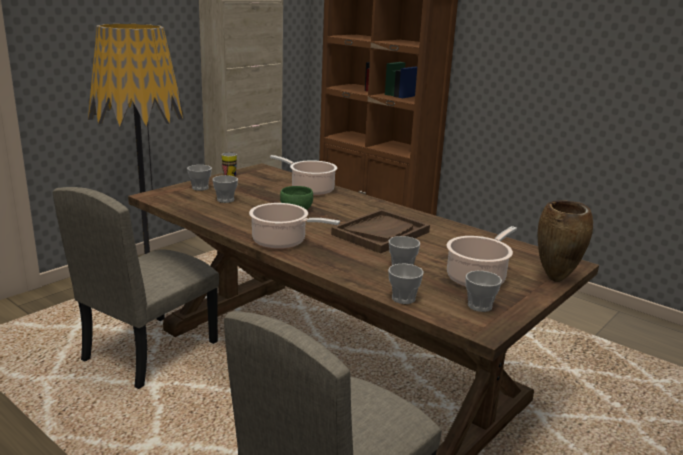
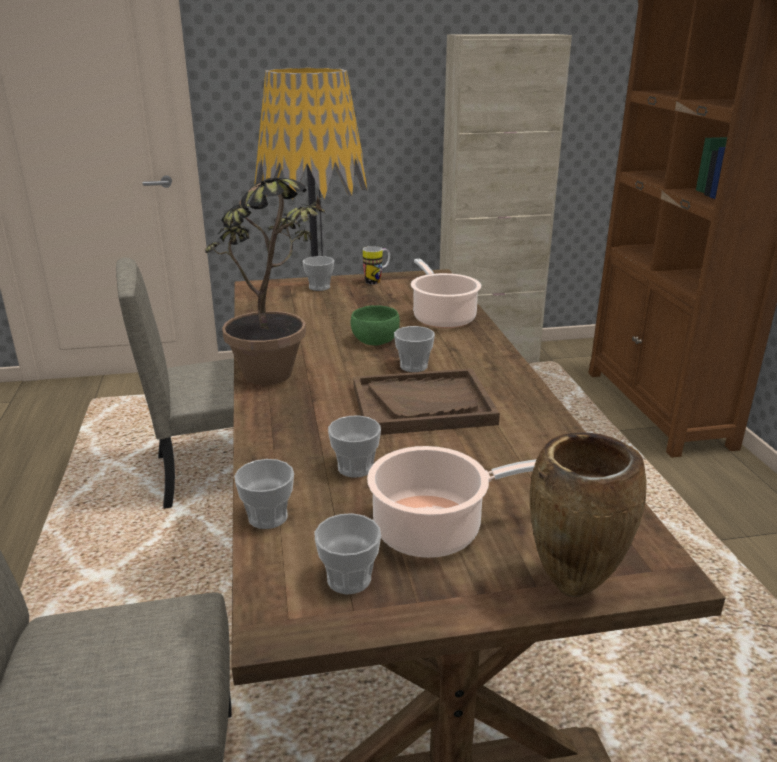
camera: 40 degrees right, 5 degrees up
(225, 200) = (318, 308): cup -> cup (413, 366)
(282, 242) = (277, 380): cooking pot -> potted plant

